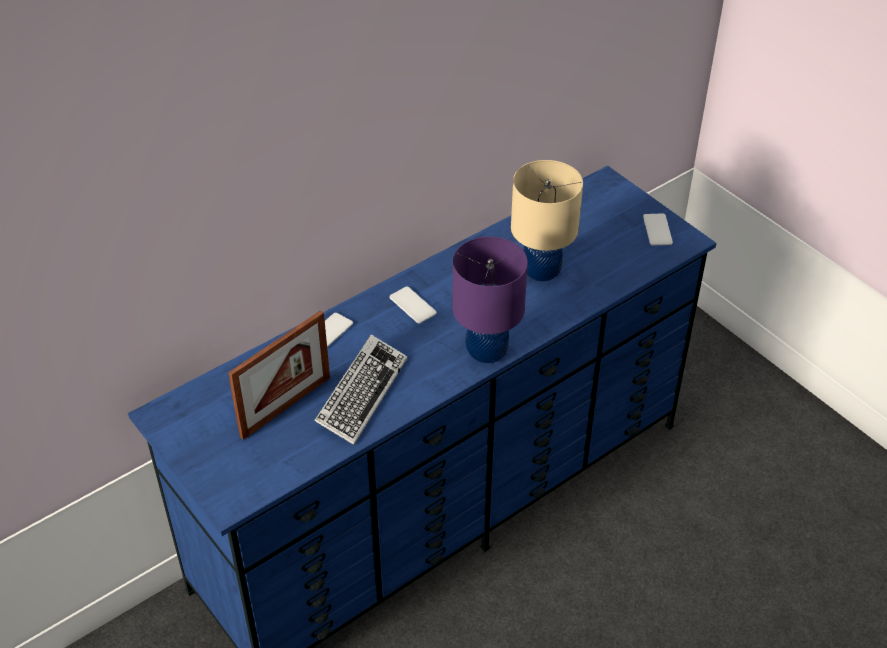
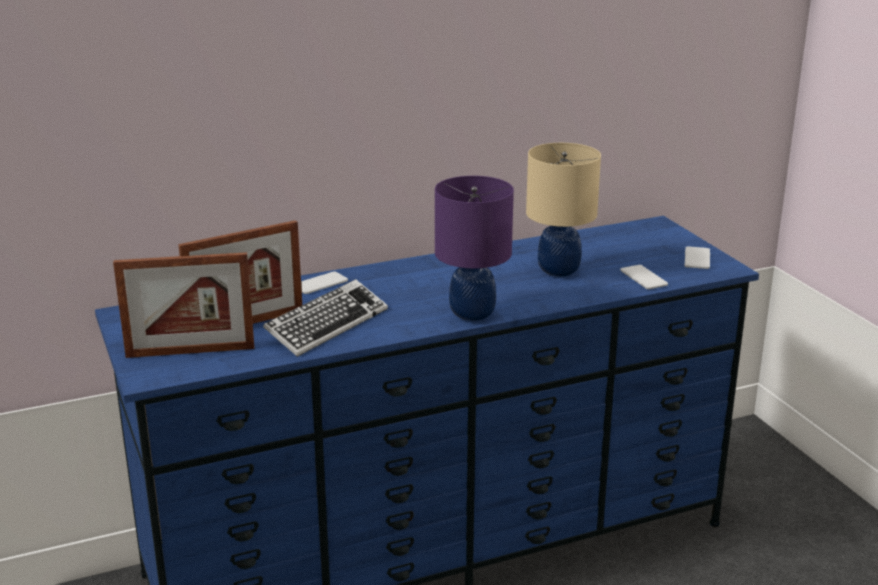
camera: 15 degrees right, 20 degrees down
(252, 458) = (190, 352): none -> picture frame
(412, 305) = (414, 277): phone -> phone (643, 278)

